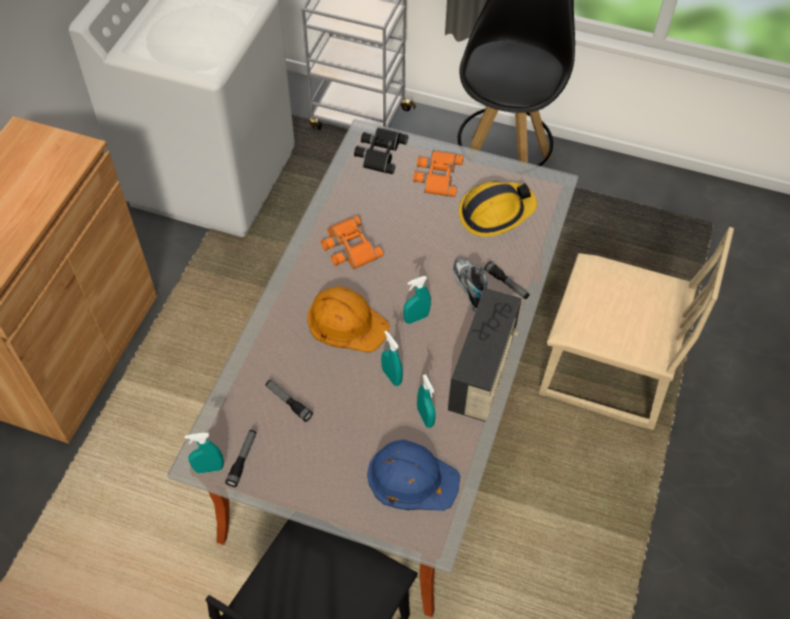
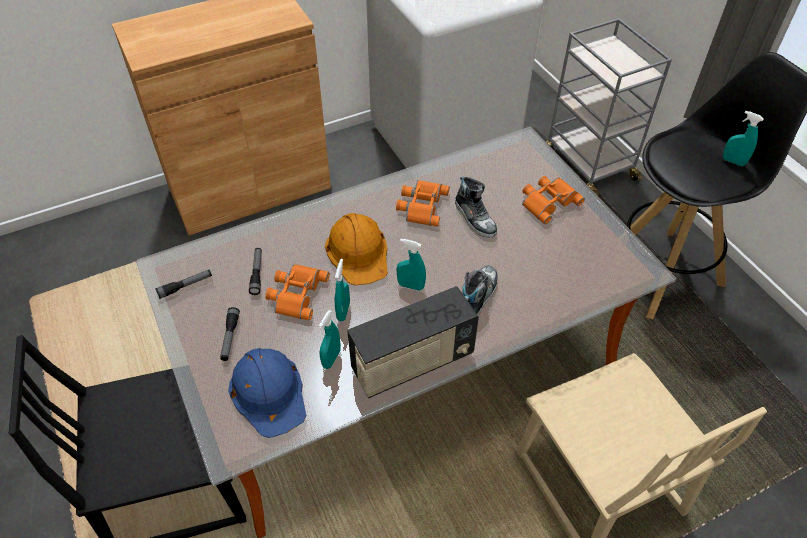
camera: 45 degrees right, 5 degrees down
(209, 468) = (161, 275): turquoise spray bottle -> turquoise spray bottle (733, 161)
(339, 392) = (296, 293): none -> orange binoculars
(379, 153) = (521, 158): black binoculars -> none
(400, 228) = (475, 218): none -> shoe
(495, 213) = (565, 257): hard hat -> none
(506, 284) = (511, 314): flashlight -> flashlight (230, 337)

